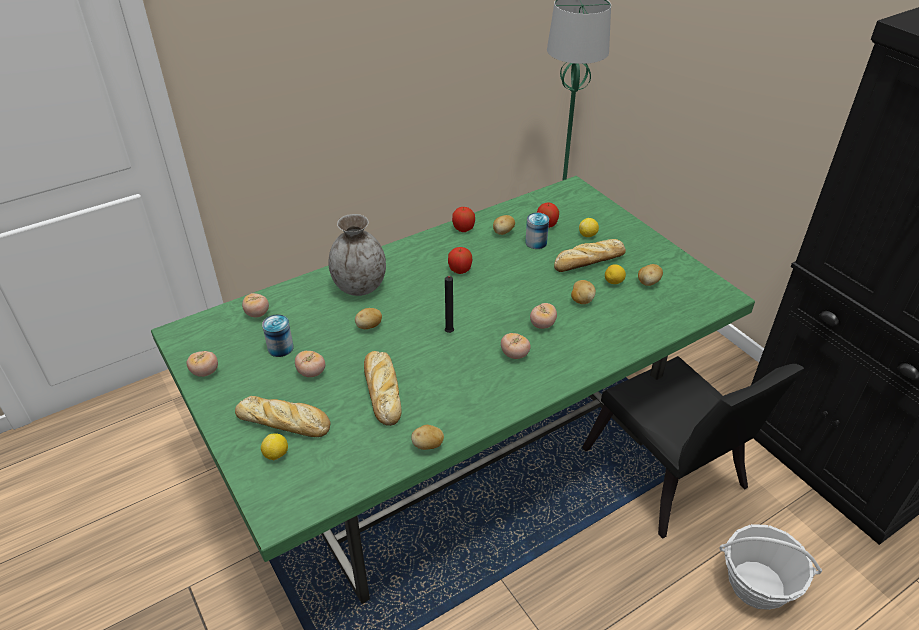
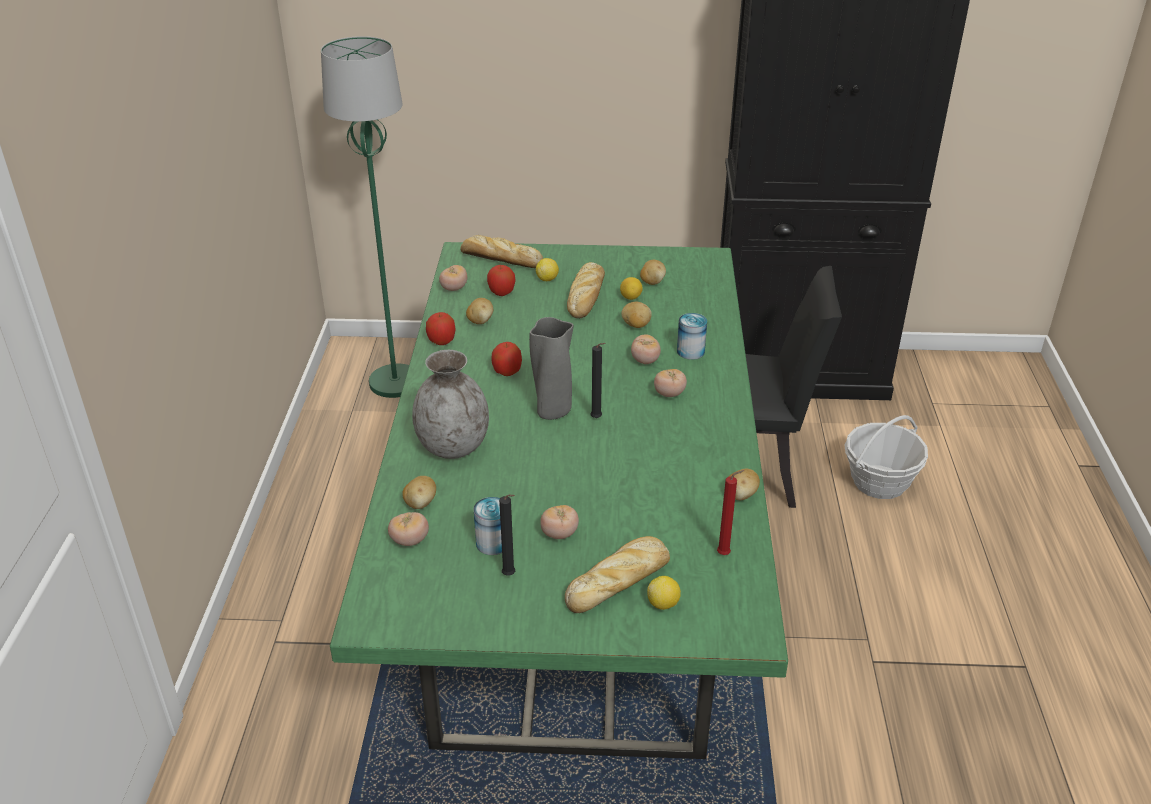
camera: 55 degrees left, 5 degrees down
(205, 372) = (470, 618): tomato -> tomato (454, 288)
(255, 370) = (510, 576): none -> black candle
(352, 465) = (725, 554): none -> red candle
(369, 326) = (528, 466): potato -> potato (420, 503)
(382, 390) = (637, 494): bread -> bread (500, 259)
(437, 310) = (553, 411): none -> grey vase
(536, 242) = (521, 310): can -> can (690, 351)

